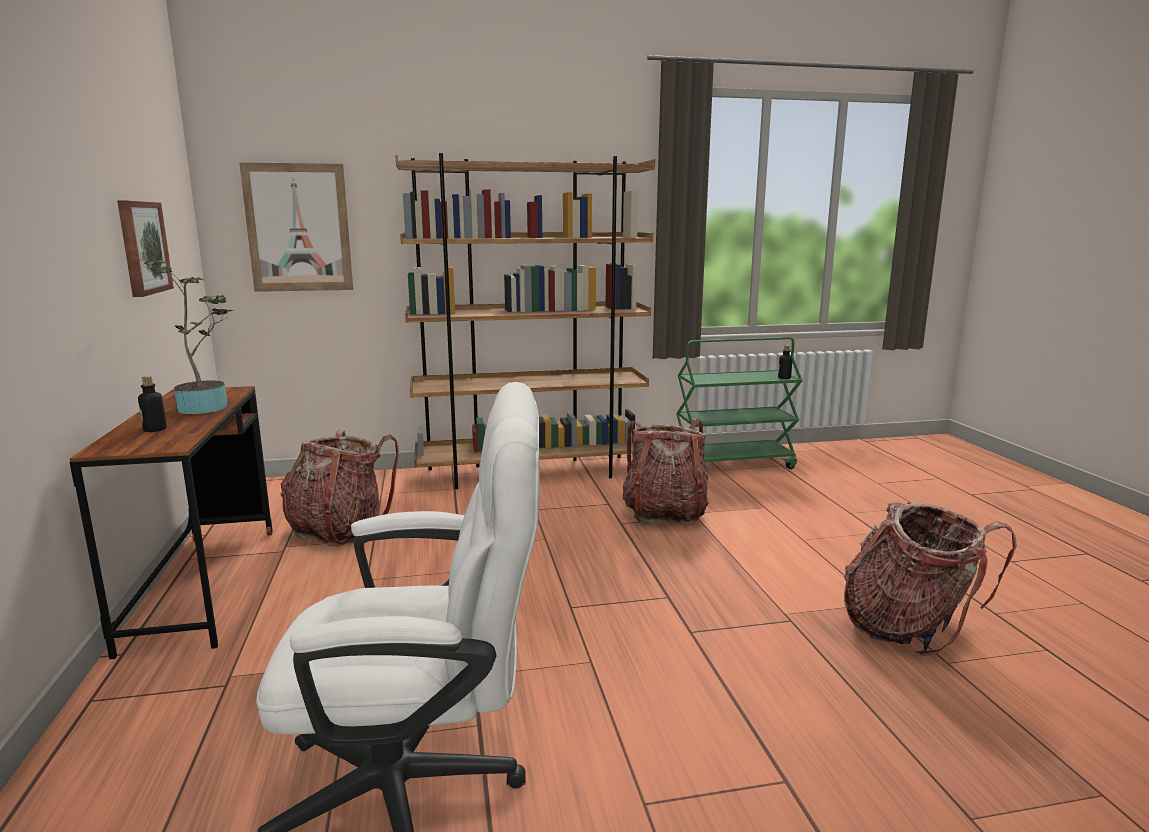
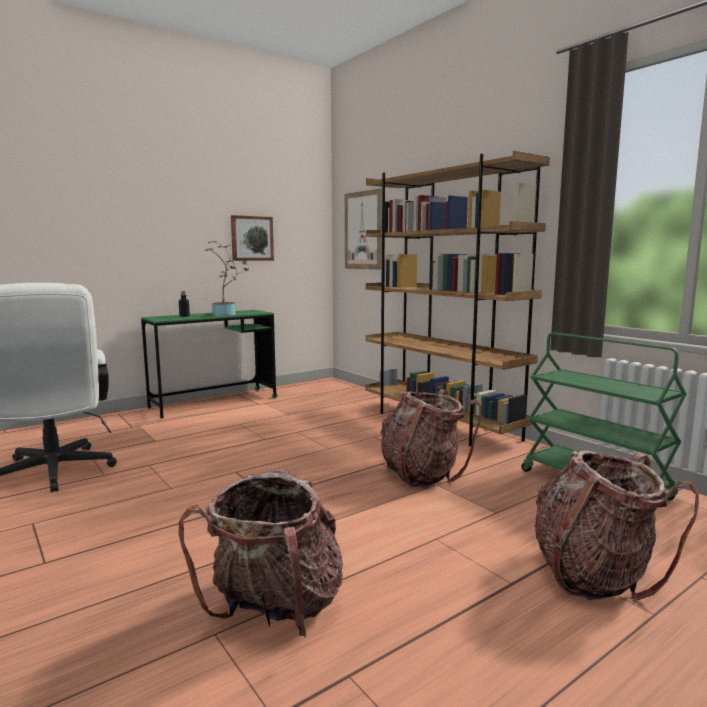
camera: 65 degrees right, 5 degrees down
(204, 586) = (214, 402): brown desk -> green desk
(339, 530) = (292, 406): backpack -> backpack (594, 574)
(784, 378) = (643, 395): bottle -> none

